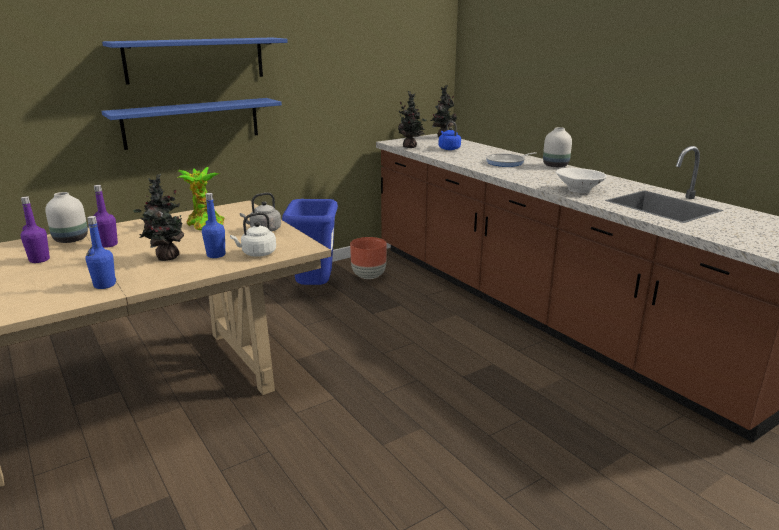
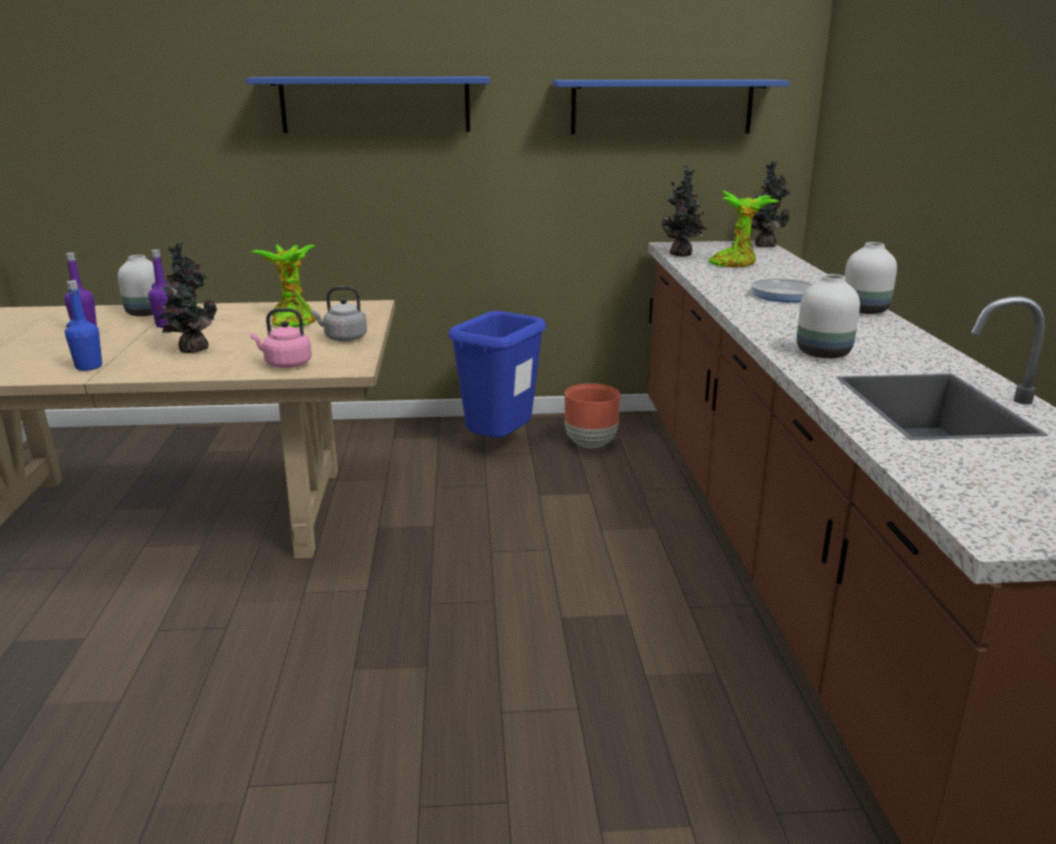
camera: 30 degrees right, 0 degrees up
(192, 123) = (366, 189): blue shelf -> blue shelf (662, 106)
(216, 255) = (242, 357): blue bottle -> none
(257, 254) = (285, 364): white kettle -> pink kettle
(448, 148) = (736, 263): blue kettle -> potted plant
(578, 190) = (821, 353): white bowl -> white vase

